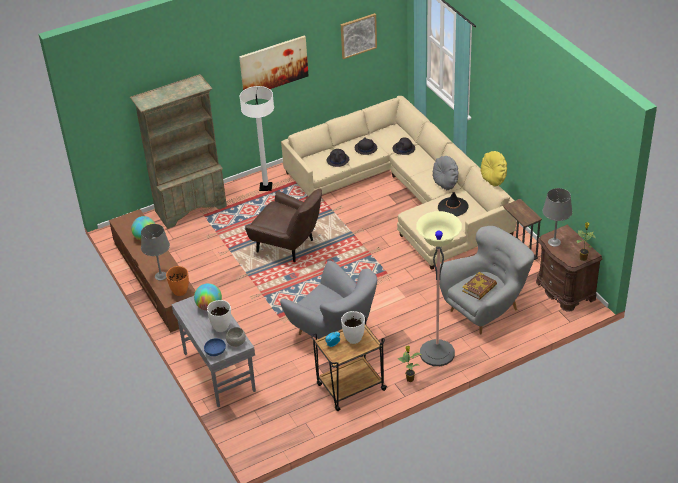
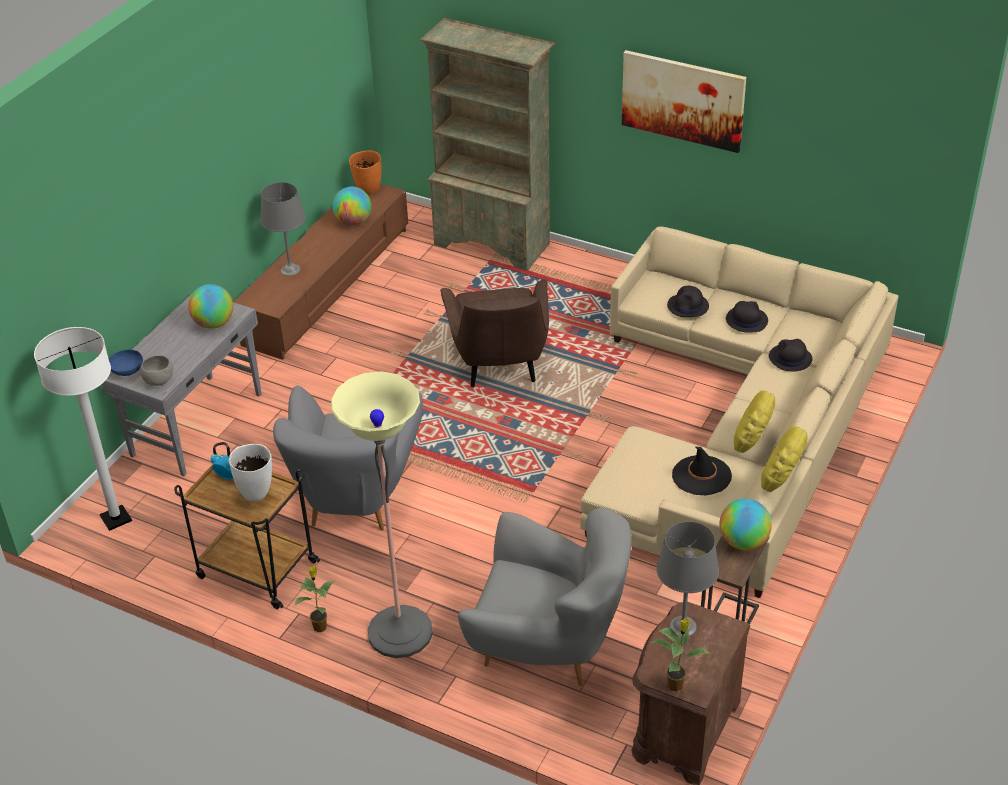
camera: 55 degrees right, 0 degrees up
(180, 292) = (272, 300): orange vase -> orange vase (368, 190)
(221, 327) = (181, 353): white vase -> none
(265, 187) = (603, 284): white floor lamp -> white floor lamp (116, 519)
(358, 35) = (850, 134): picture -> none
(445, 184) = (752, 442): grey pillow -> yellow pillow
(479, 288) = (524, 595): book -> none
(517, 207) = (743, 542): none -> globe

